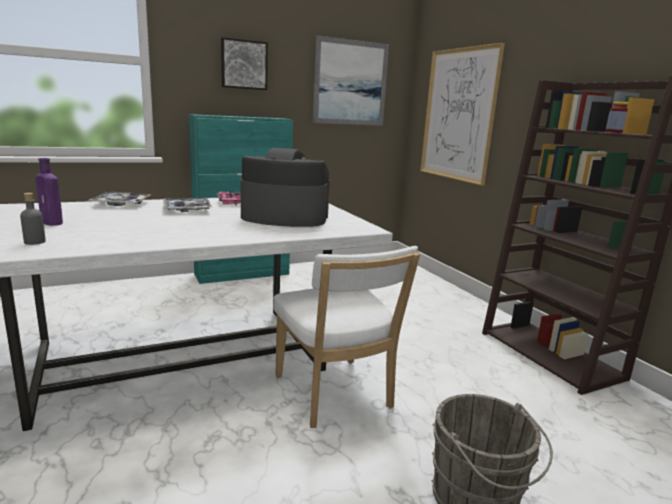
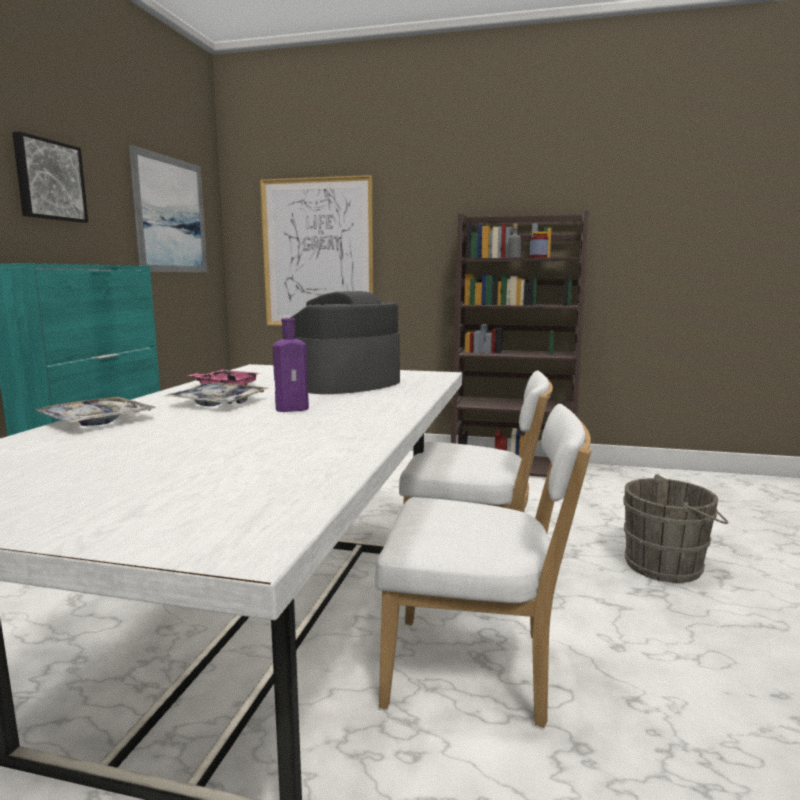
camera: 50 degrees left, 5 degrees down
(35, 242) = (262, 476): grey bottle -> grey bottle (514, 257)
(53, 223) = (147, 460): purple bottle -> purple bottle (294, 409)
(197, 441) = (477, 671): none -> white chair

